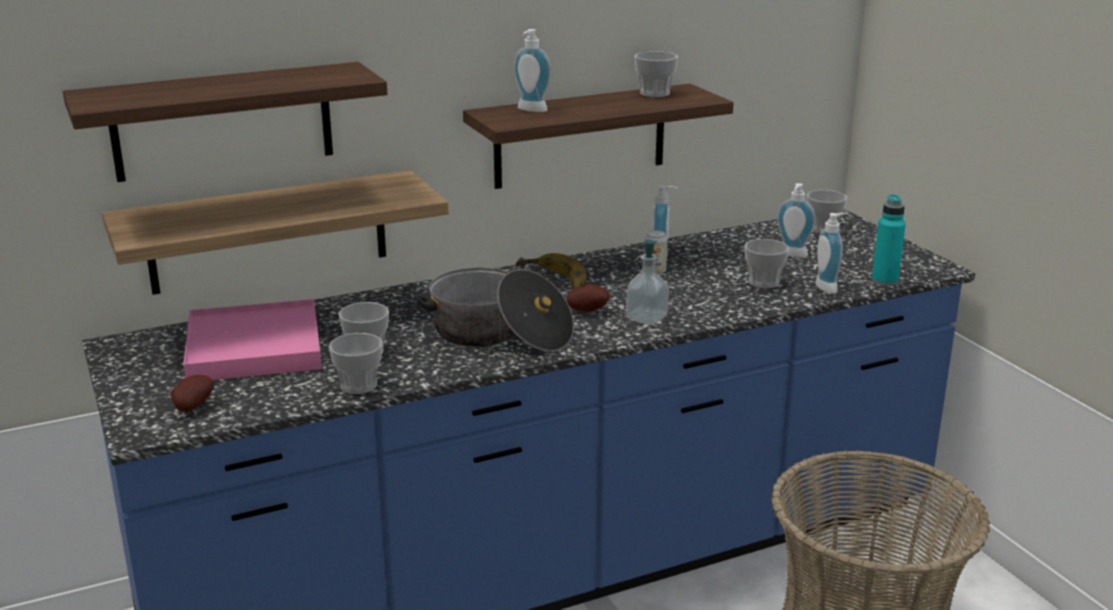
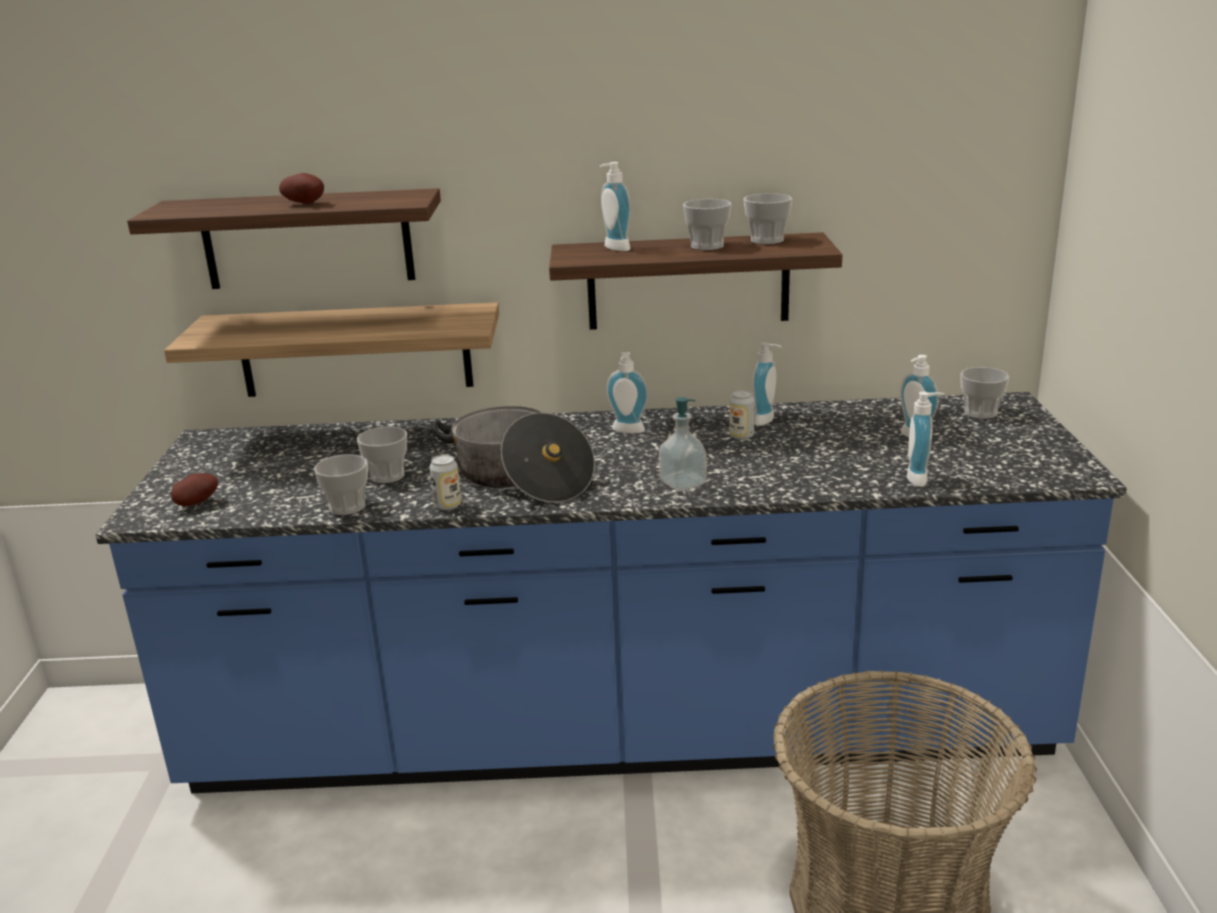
camera: 25 degrees right, 0 degrees up
(254, 348) = (301, 457): pink tray -> none
(457, 369) = (447, 505): none -> can
(551, 281) = (627, 431): banana -> soap dispenser
(588, 310) = (631, 467): potato -> potato (306, 203)
(763, 282) = (849, 463): cup -> cup (707, 246)
(884, 281) = (997, 481): turquoise bottle -> none

